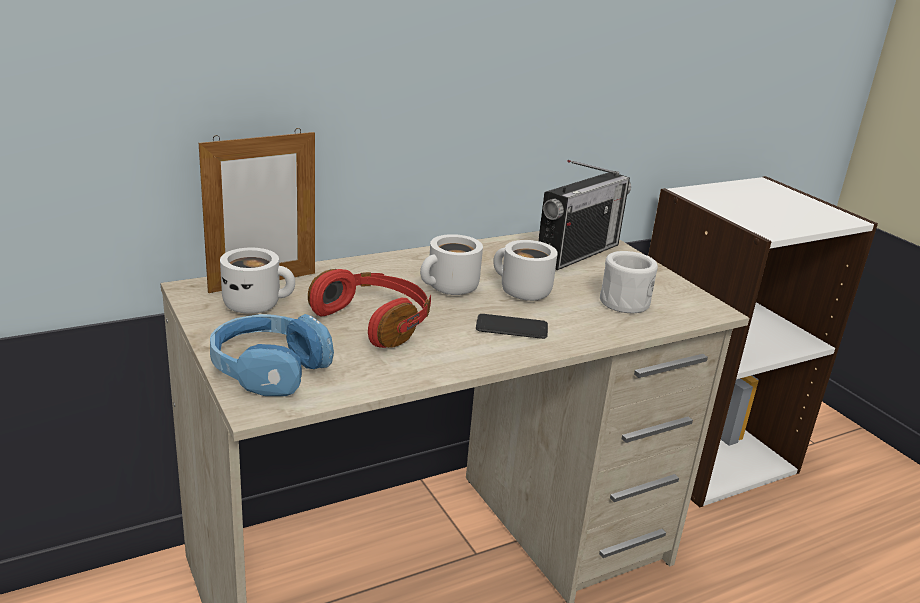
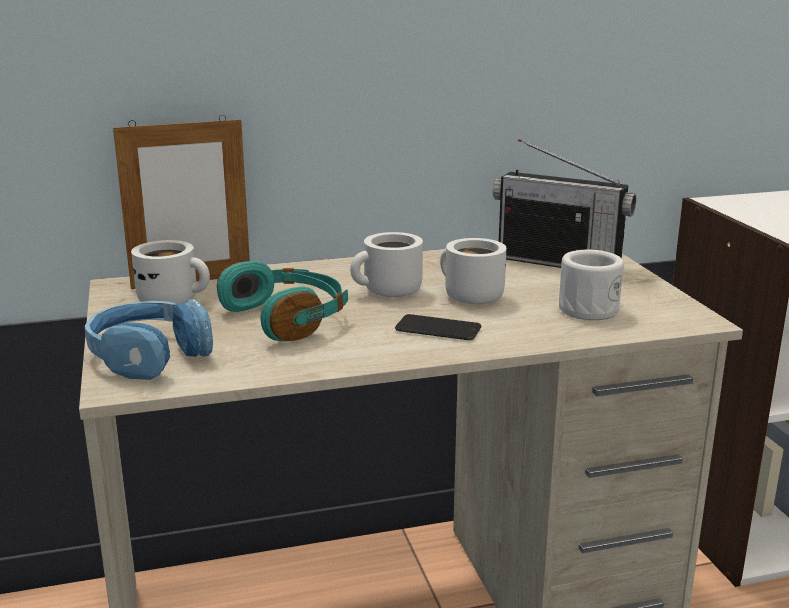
camera: 15 degrees right, 5 degrees down
(375, 321) = (288, 318): red headphones -> turquoise headphones
(578, 253) = (559, 262): radio -> radio turned 60 degrees clockwise

